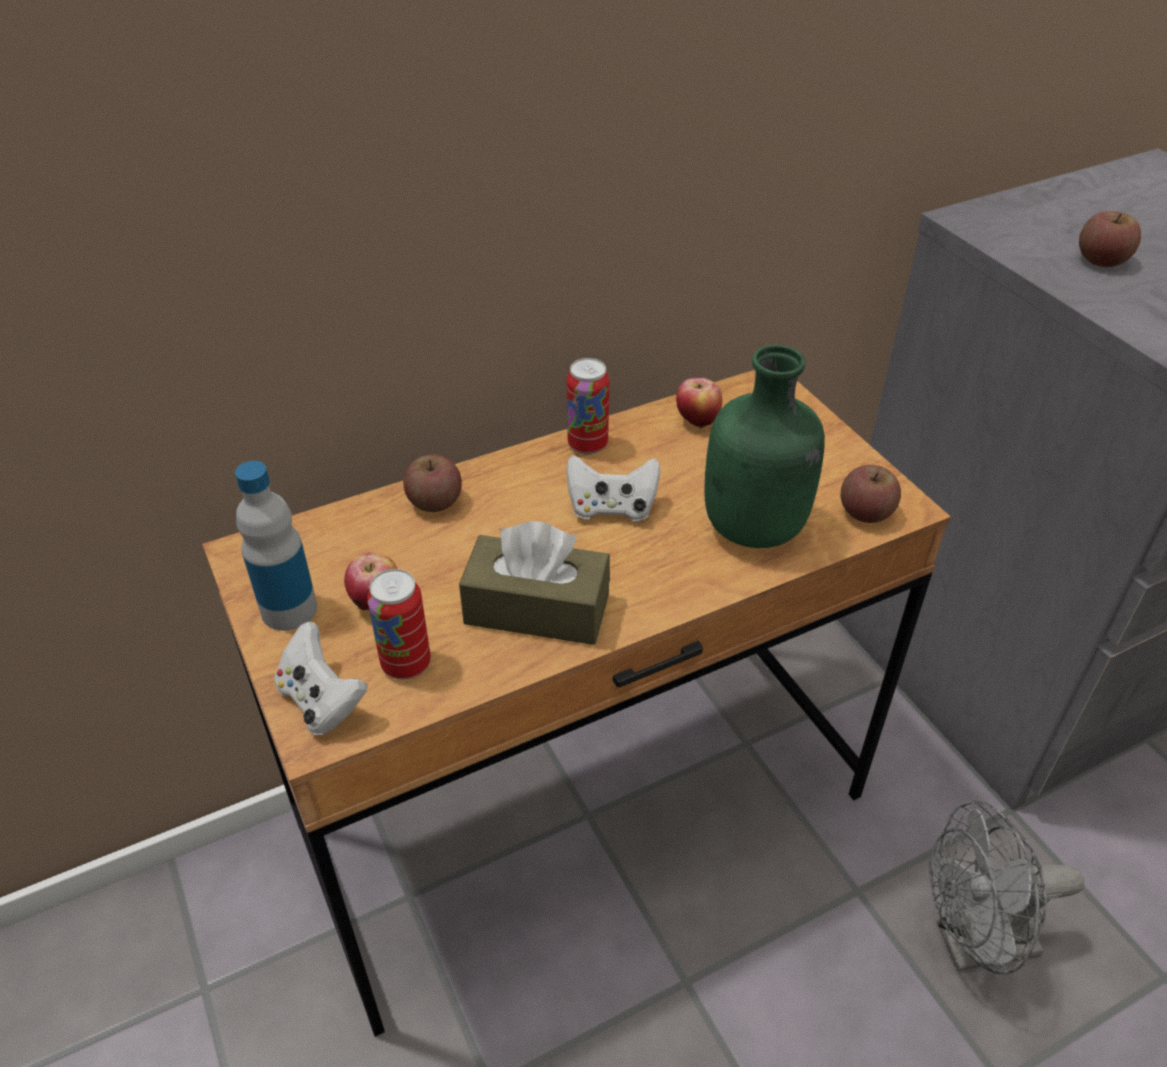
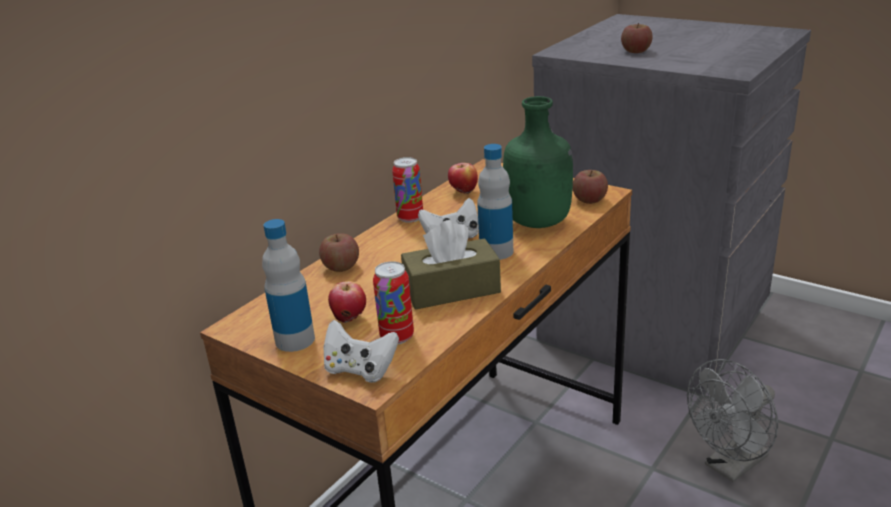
camera: 25 degrees left, 15 degrees down
(650, 561) = (496, 251): none -> bottle

